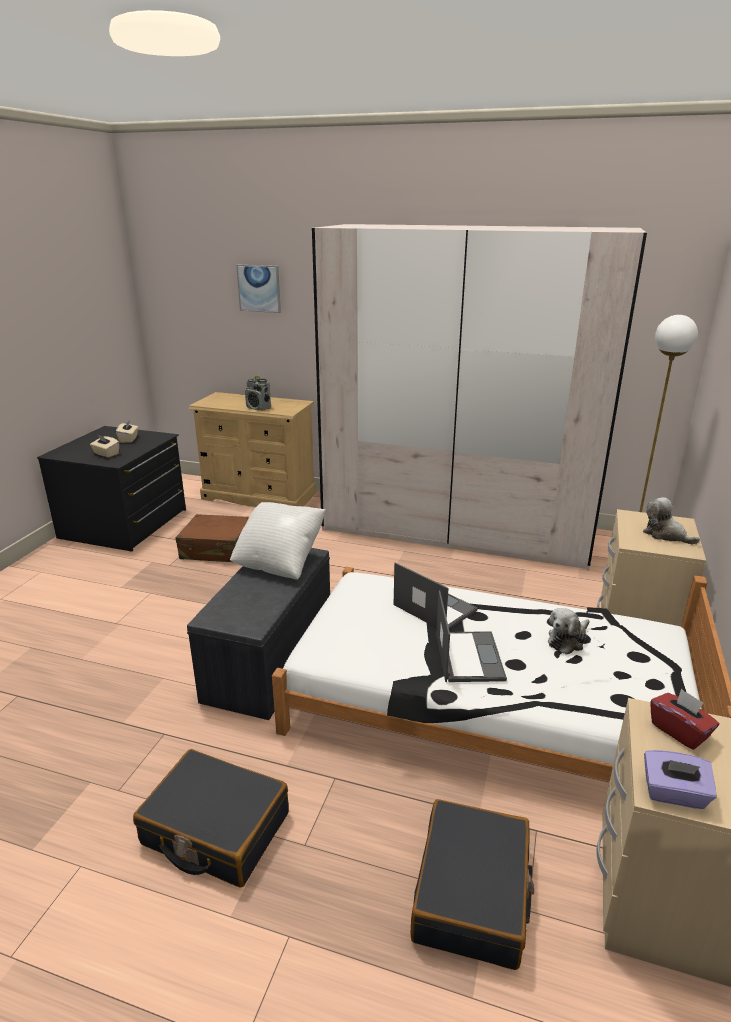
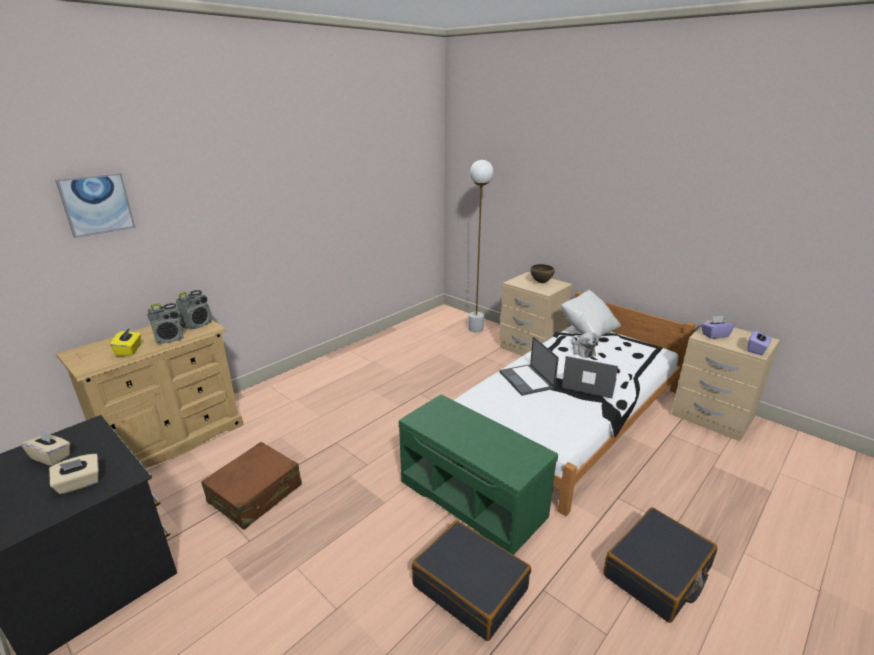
camera: 65 degrees left, 0 degrees up
(232, 404) = (129, 350): none -> yellow tissue box
(271, 660) = (473, 498): grey bench -> green bench
(280, 562) = (444, 420): white pillow -> white pillow (588, 331)
(289, 408) = (198, 324): none -> radio
(433, 607) = (527, 380): laptop -> laptop turned 90 degrees counterclockwise
(456, 530) = (366, 360): beige wardrobe -> none
(472, 893) = (710, 470): black suitcase -> black suitcase (470, 587)
(665, 535) = (541, 282): plush toy -> brown bowl
(679, 731) = (714, 335): red tissue box -> purple tissue box

